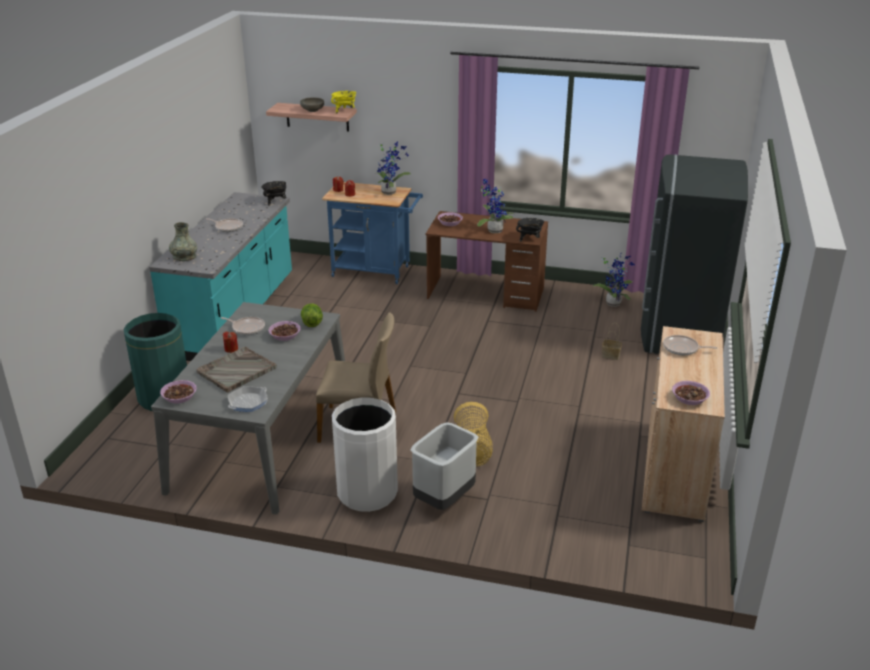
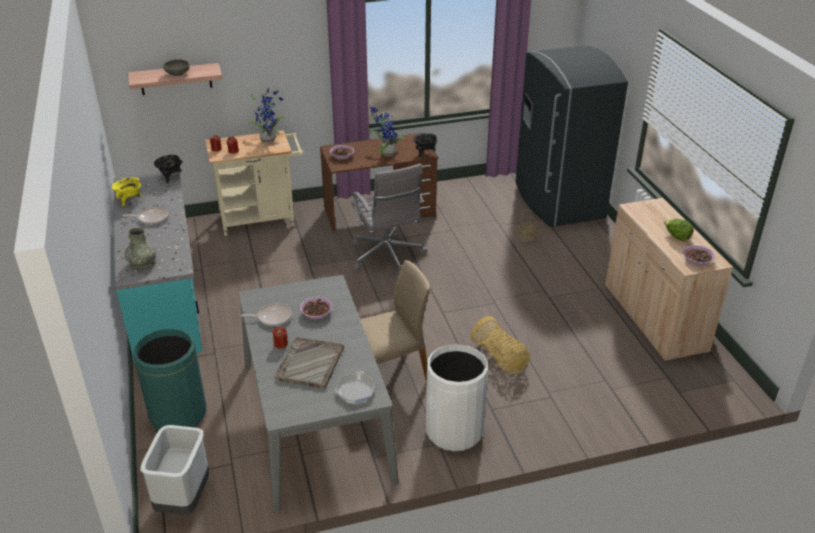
camera: 30 degrees left, 5 degrees up
(179, 397) = (285, 410): bowl -> none
(312, 323) = (327, 292): lettuce -> lettuce (676, 237)
(344, 111) = (211, 68): yellow cooking pot -> yellow cooking pot (130, 201)
(376, 272) = (262, 219): blue cart -> beige cart
(444, 500) = (520, 411): grey trash can -> grey trash can (184, 499)
(454, 332) = (387, 257): none -> grey office chair
(614, 302) = (488, 190): potted plant -> none
(682, 348) = (651, 219): frying pan -> none

